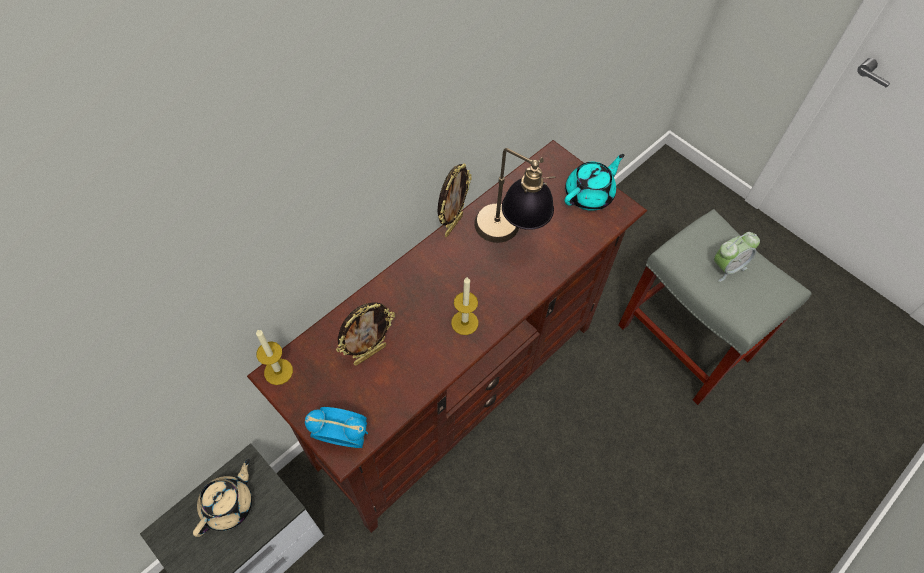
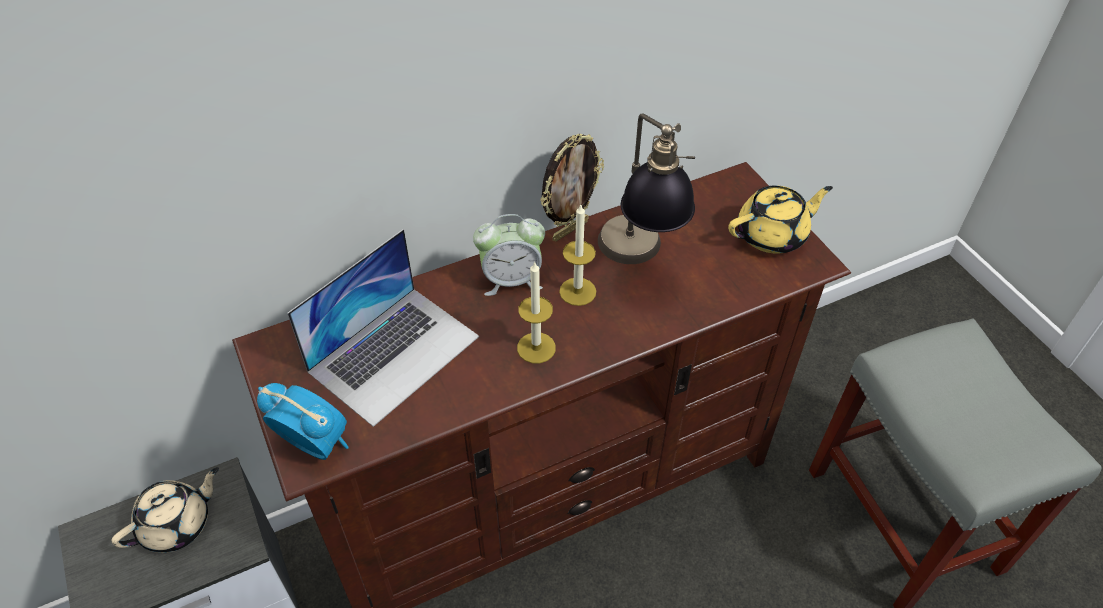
camera: 20 degrees right, 10 degrees down
(278, 371) = (271, 344): candle -> candle (577, 291)
(369, 354) = (394, 353): picture frame -> laptop
(589, 195) = (773, 235): turquoise teapot -> yellow teapot
(727, 267) = (970, 397): alarm clock -> alarm clock (511, 280)

